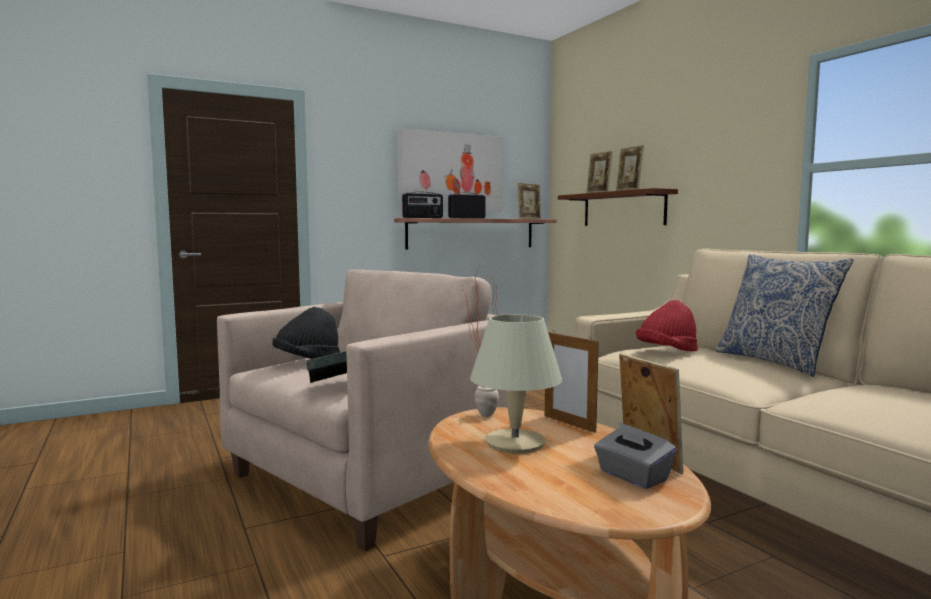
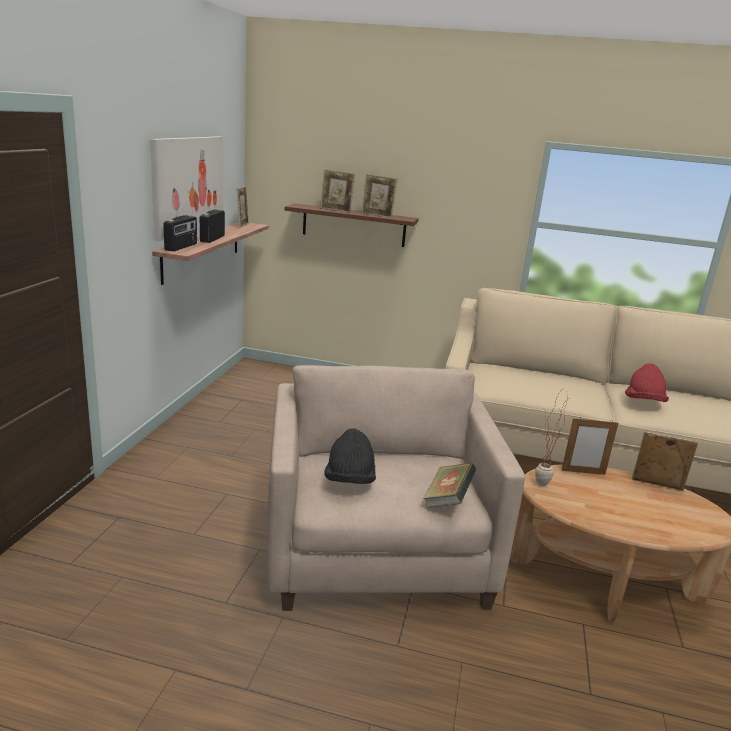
camera: 50 degrees left, 15 degrees up
(515, 443) = (602, 502): beige table lamp -> none
(632, 477) = (676, 502): grey tissue box -> none
(666, 352) = (511, 381): red hat -> red hat (643, 402)
(775, 362) = (561, 375): pillow -> none

